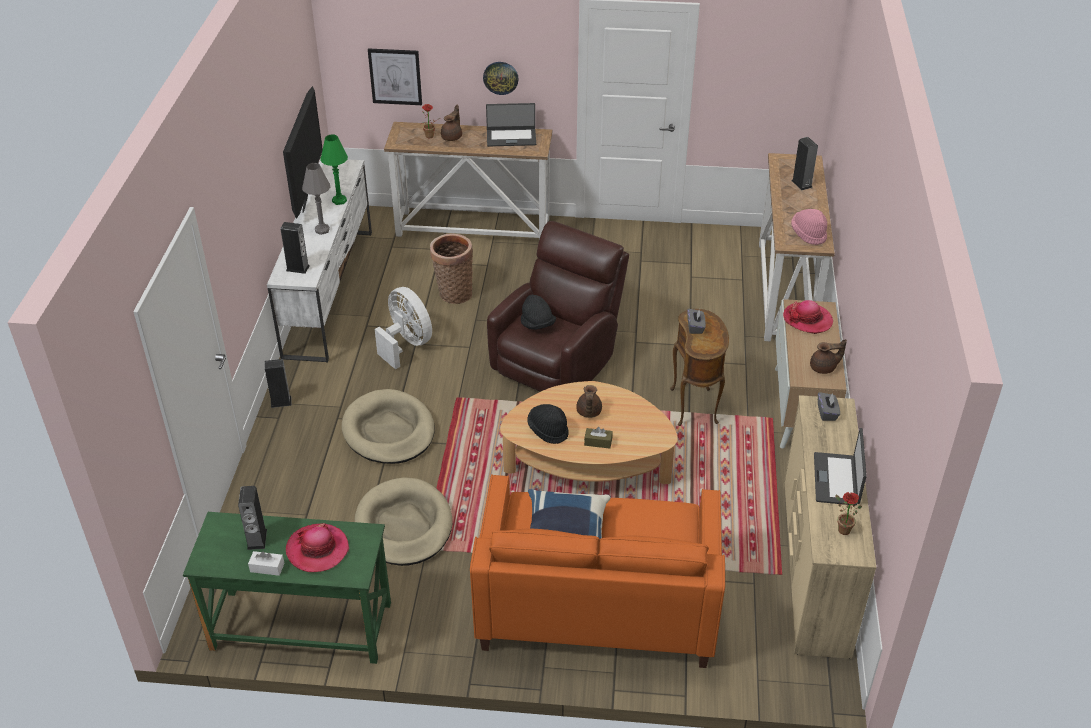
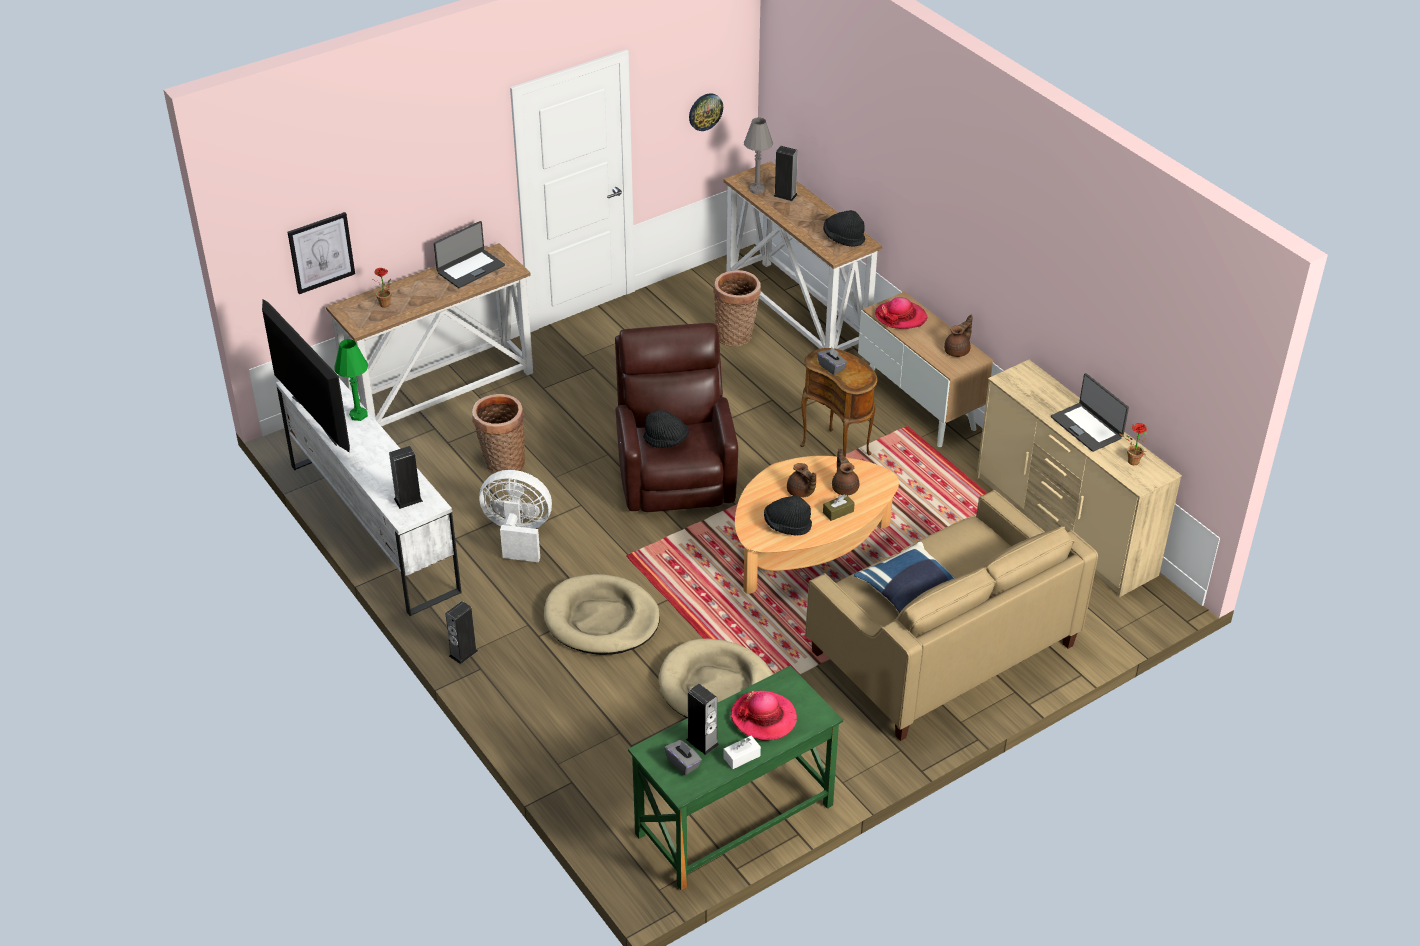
camera: 40 degrees left, 0 degrees up
(322, 230) = (381, 452): grey table lamp -> grey table lamp (757, 189)
(452, 137) = (410, 294): brown teapot -> brown teapot (845, 487)
(500, 77) = (437, 207): wall clock -> wall clock (705, 111)
(597, 601) = (942, 649): orange sofa -> beige sofa
(717, 287) = (736, 336): none -> basket
(808, 234) = (843, 238): pink hat -> black hat
(827, 413) = (1023, 381): grey tissue box -> grey tissue box (683, 763)

